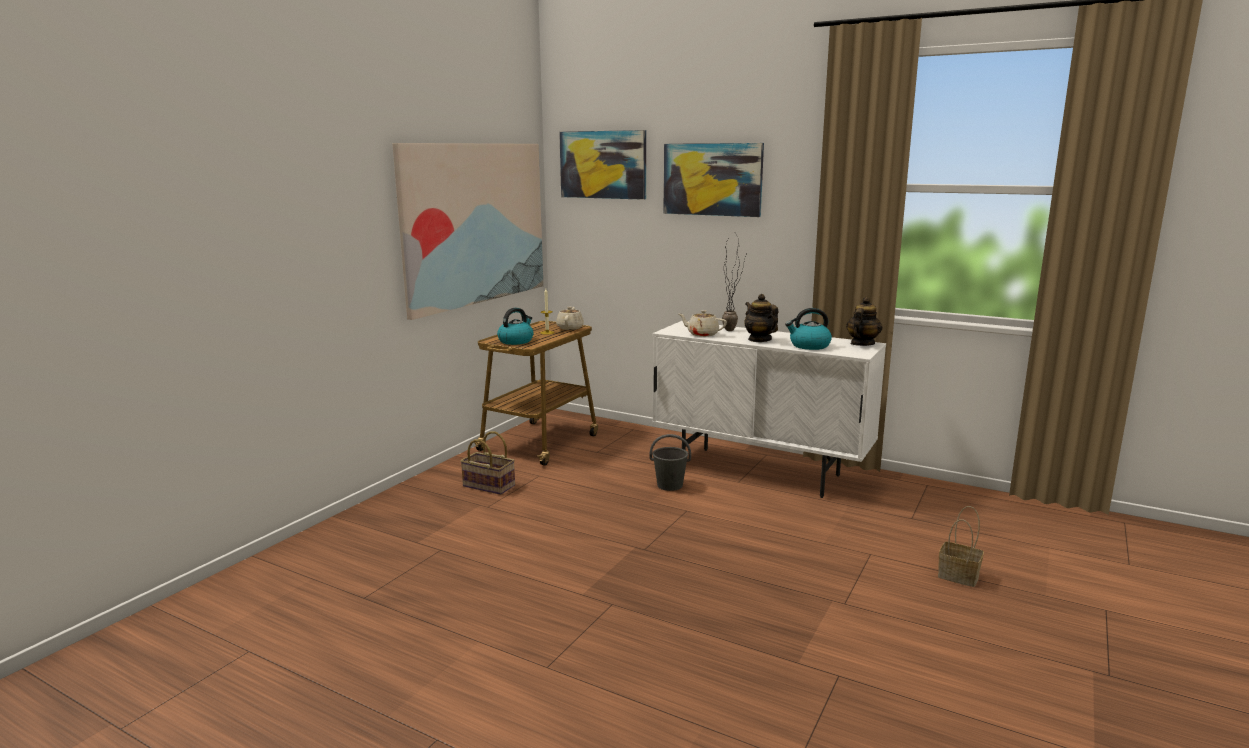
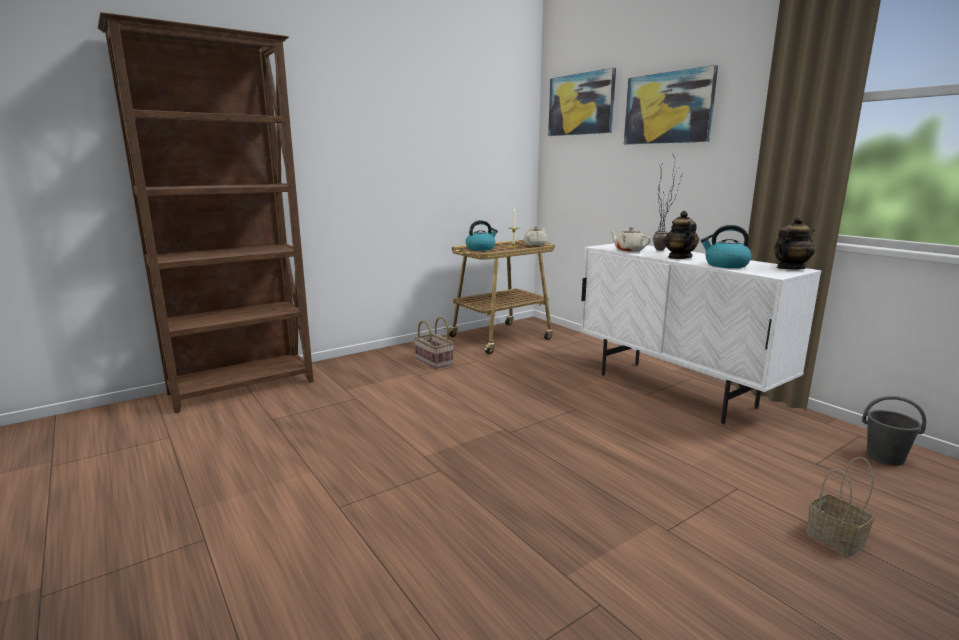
camera: 25 degrees right, 0 degrees up
(276, 568) = (244, 388): none -> brown bookcase
(475, 224) = (462, 152): picture -> none
(669, 485) = (578, 386): grey bucket -> grey bucket (884, 457)

